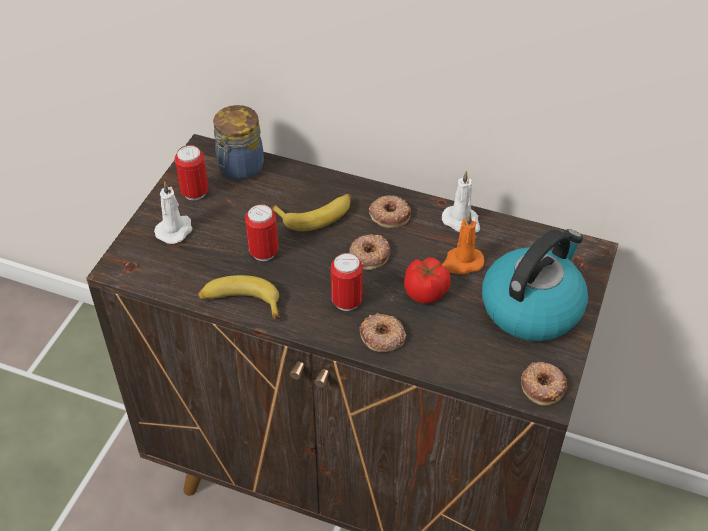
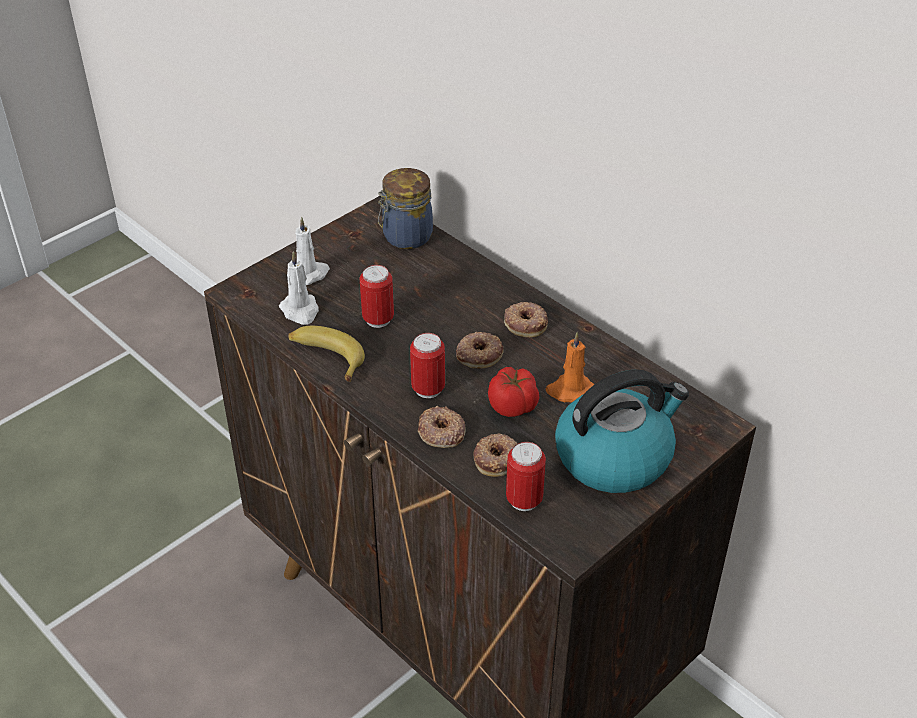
camera: 25 degrees right, 5 degrees down
(195, 192) = (349, 246): can -> can (524, 500)
(315, 215) = (451, 301): banana -> none
(462, 221) = (597, 352): white candle -> white candle (300, 311)
(543, 386) = (574, 534): donut -> donut (497, 459)

